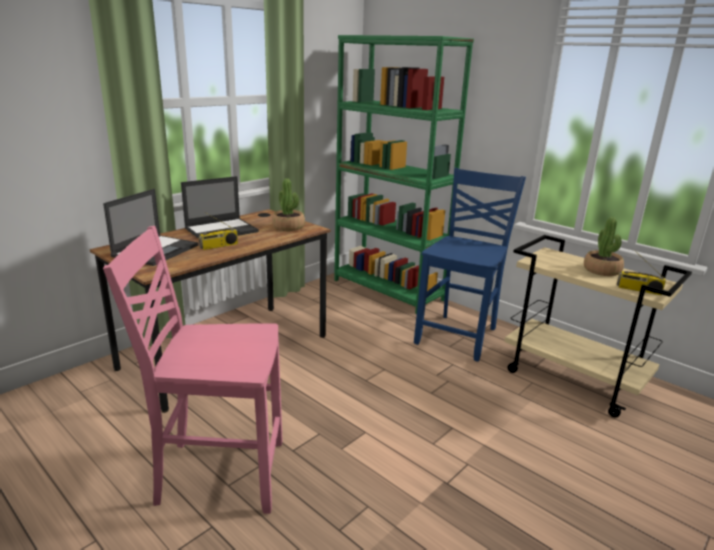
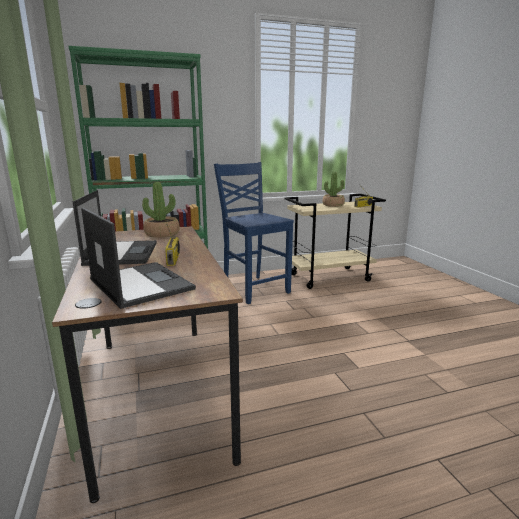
camera: 60 degrees left, 5 degrees down
(219, 473) = (365, 440): pink chair -> none

